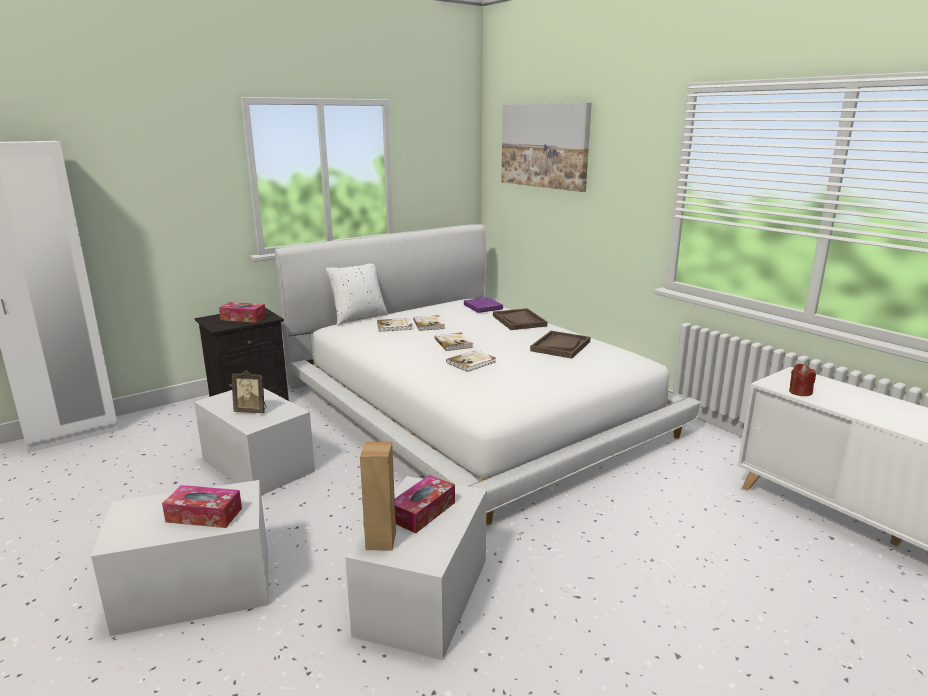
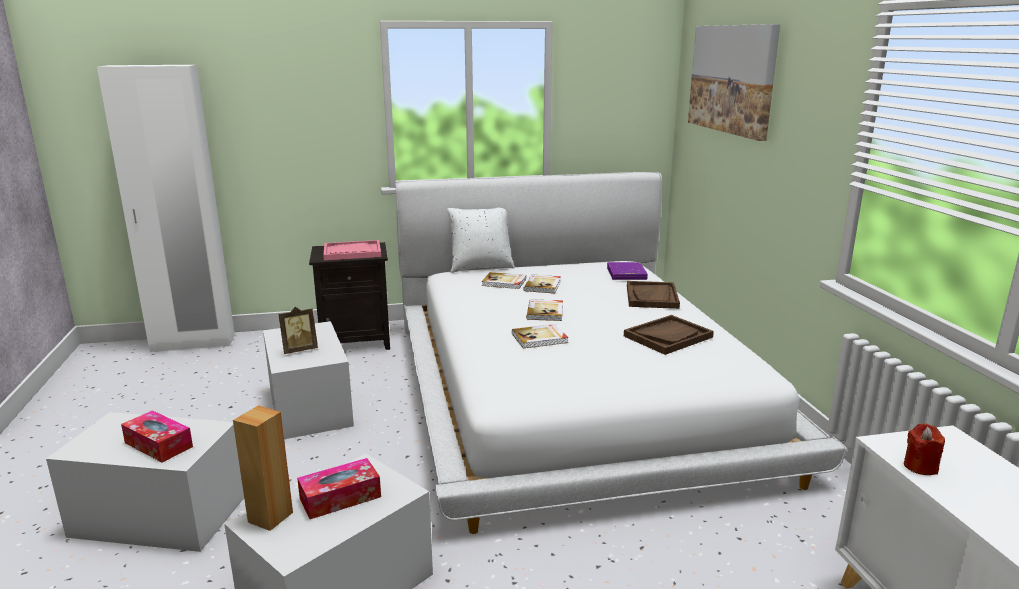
camera: 25 degrees right, 0 degrees up
(243, 318) = (352, 252): tissue box -> pink tray
(252, 411) = (299, 350): picture frame -> picture frame turned 60 degrees counterclockwise

